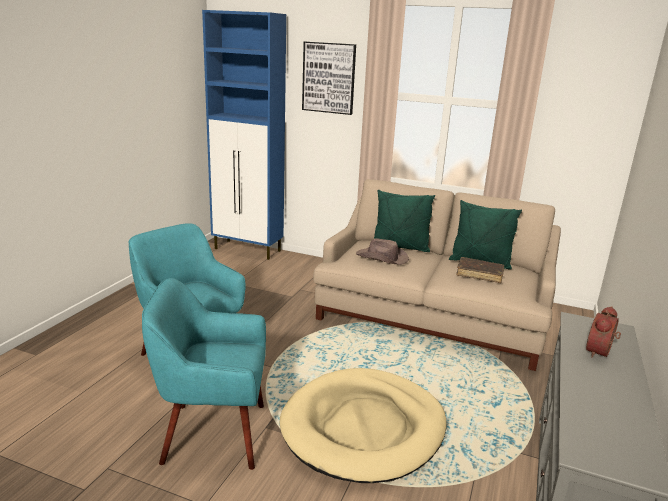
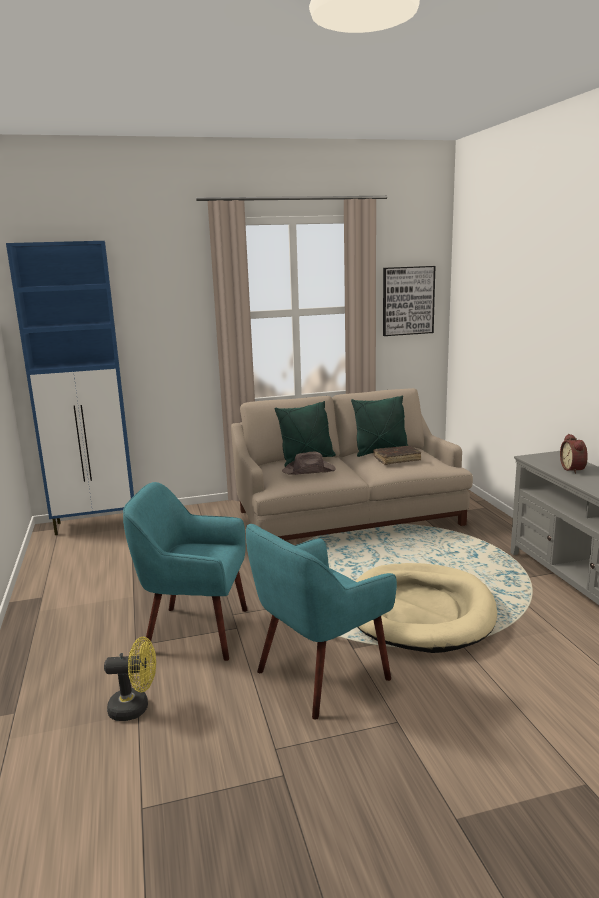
camera: 35 degrees left, 5 degrees down
(86, 388) = (135, 708): none -> yellow fan
(329, 78) = (166, 306): picture -> picture (408, 301)

